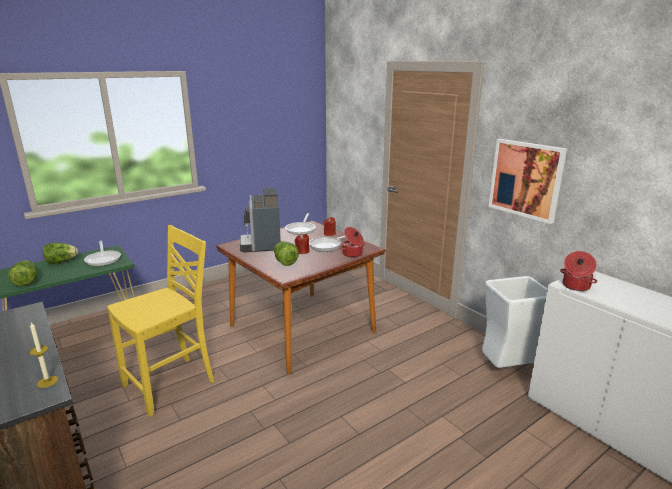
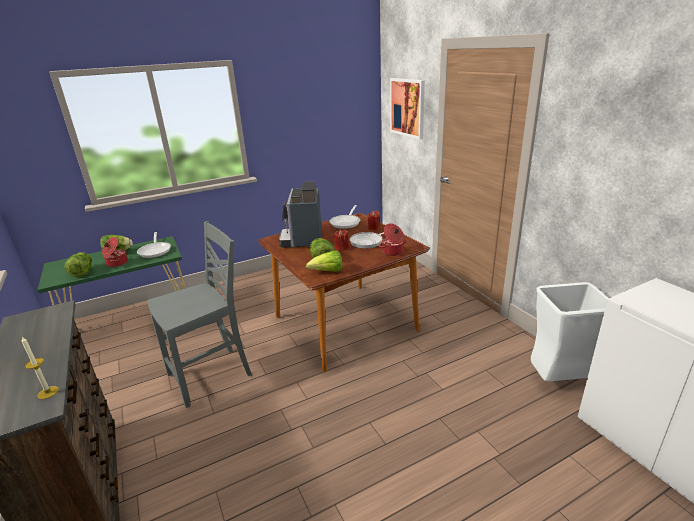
camera: 10 degrees right, 5 degrees up
(171, 384) = (212, 375): yellow chair -> grey chair
(294, 272) = (327, 272): none -> lettuce
(526, 179) = (591, 172): picture -> picture (407, 107)
(575, 286) = (641, 302): cooking pot -> cooking pot (116, 263)

